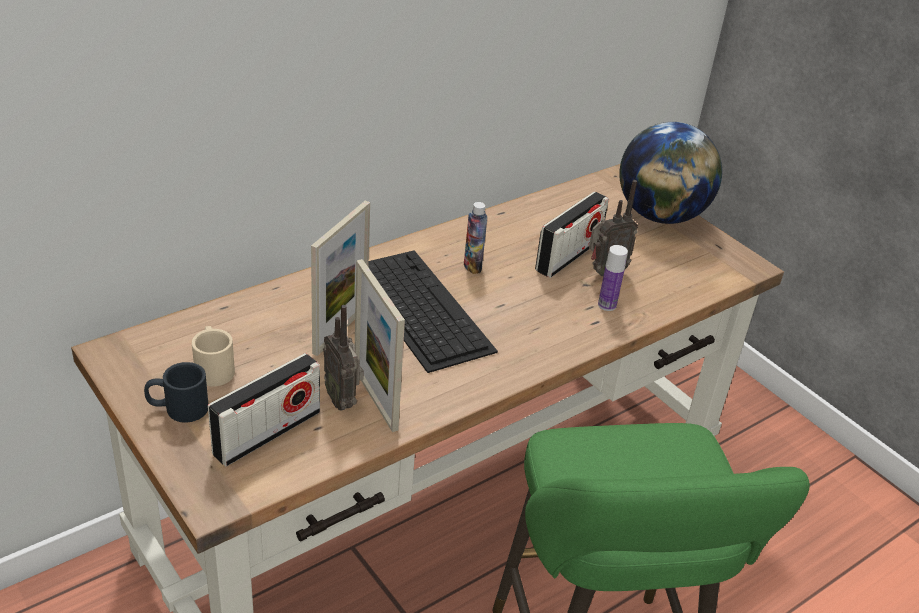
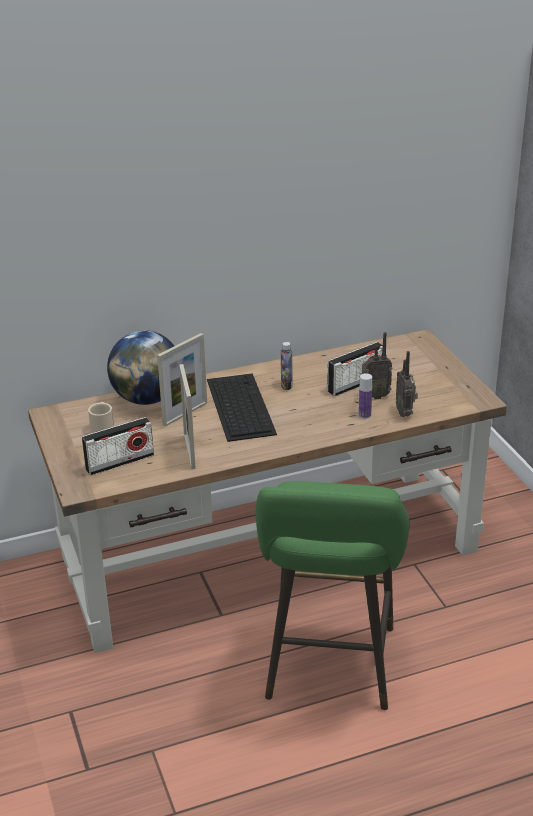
camera: 20 degrees right, 5 degrees down
(177, 408) = (75, 445): black mug -> none
(343, 400) = (170, 450): radio -> radio (405, 413)
(660, 216) = (437, 364): globe -> globe (147, 399)

